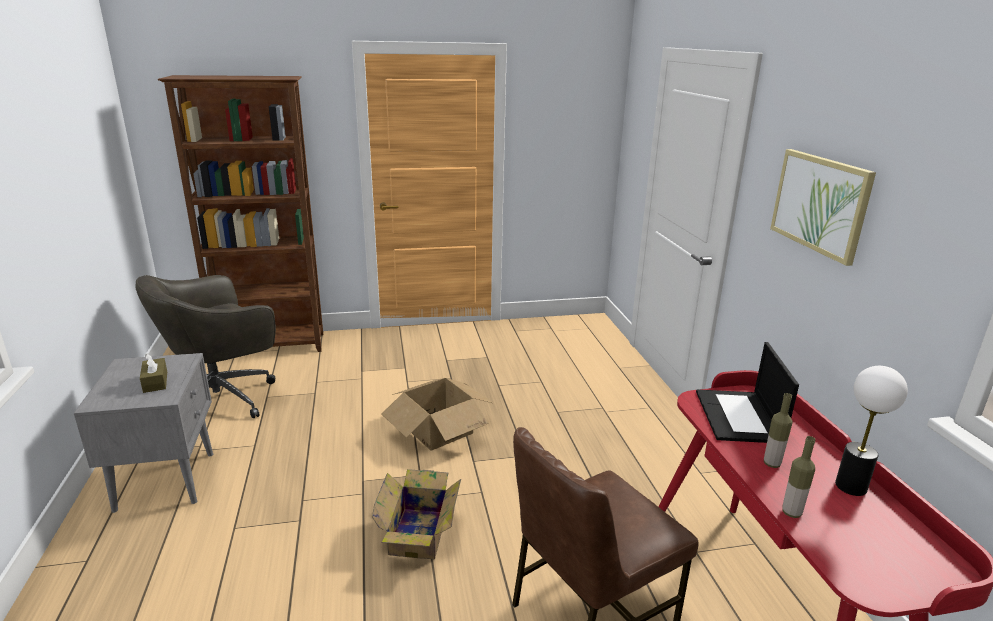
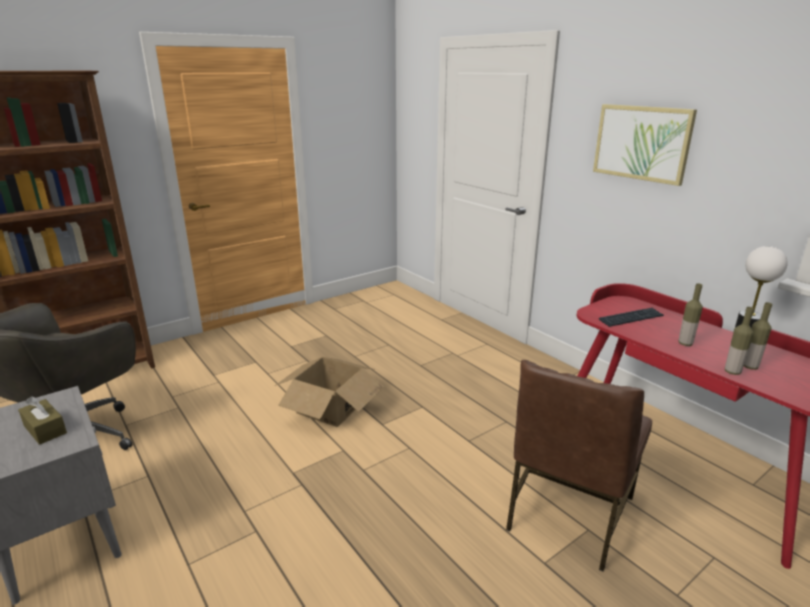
camera: 25 degrees left, 0 degrees up
(420, 531) = (382, 498): cardboard box -> none
(739, 417) = (631, 318): laptop -> keyboard
(824, 514) = (750, 366): none -> bottle

